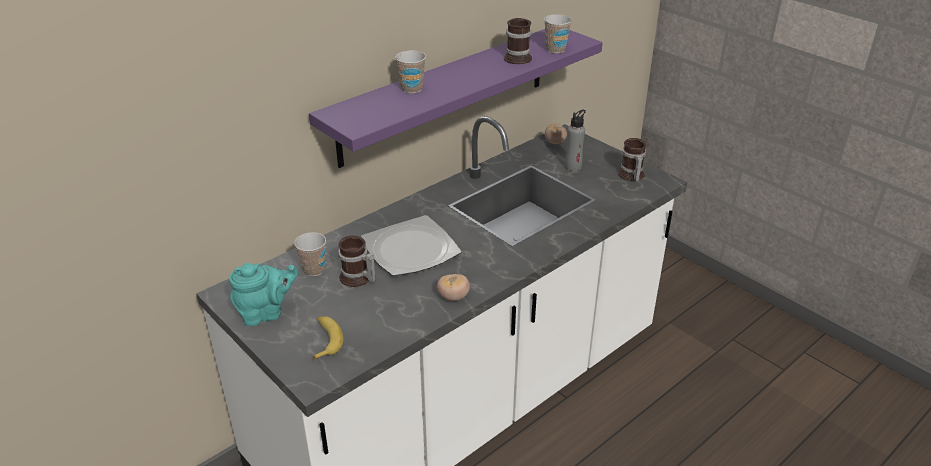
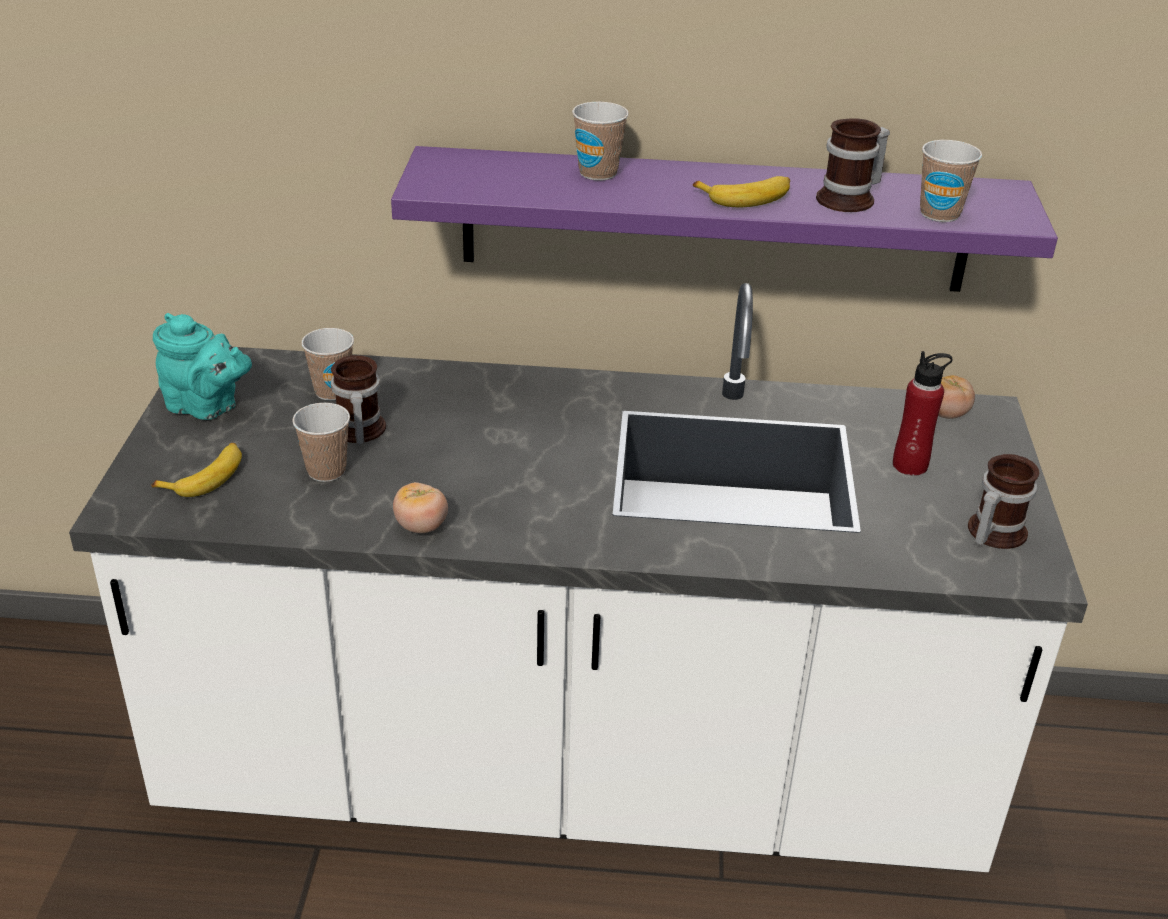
camera: 45 degrees right, 0 degrees up
(375, 302) = (326, 471): none -> cup
(411, 249) = (479, 436): plate -> none
(484, 73) = (747, 197): none -> banana
(573, 167) = (910, 465): grey bottle -> red bottle

